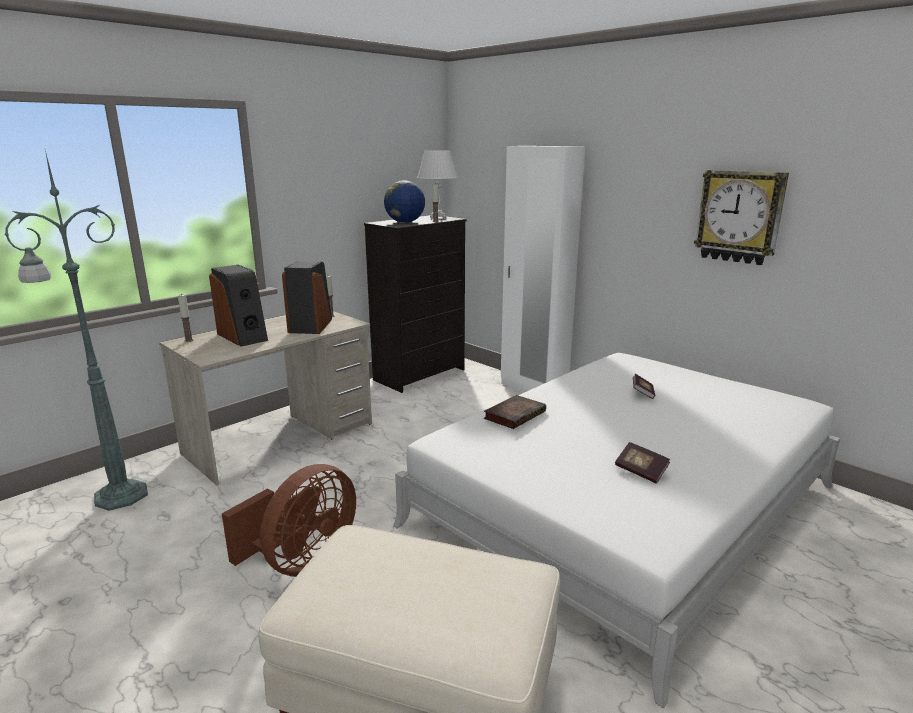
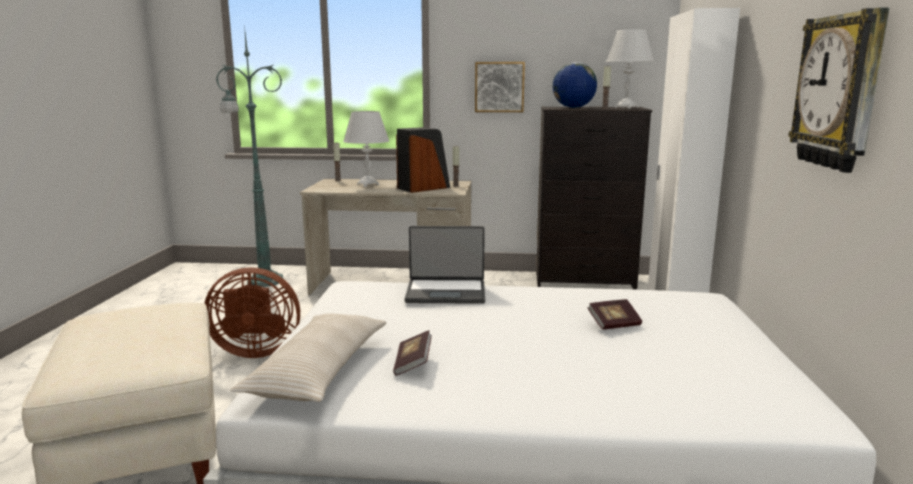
camera: 50 degrees right, 5 degrees down
(243, 336) = (368, 185): speaker -> white table lamp
(324, 207) = (499, 87): none -> picture
(515, 415) = (446, 292): book -> laptop
(620, 510) = (318, 372): none -> beige pillow

